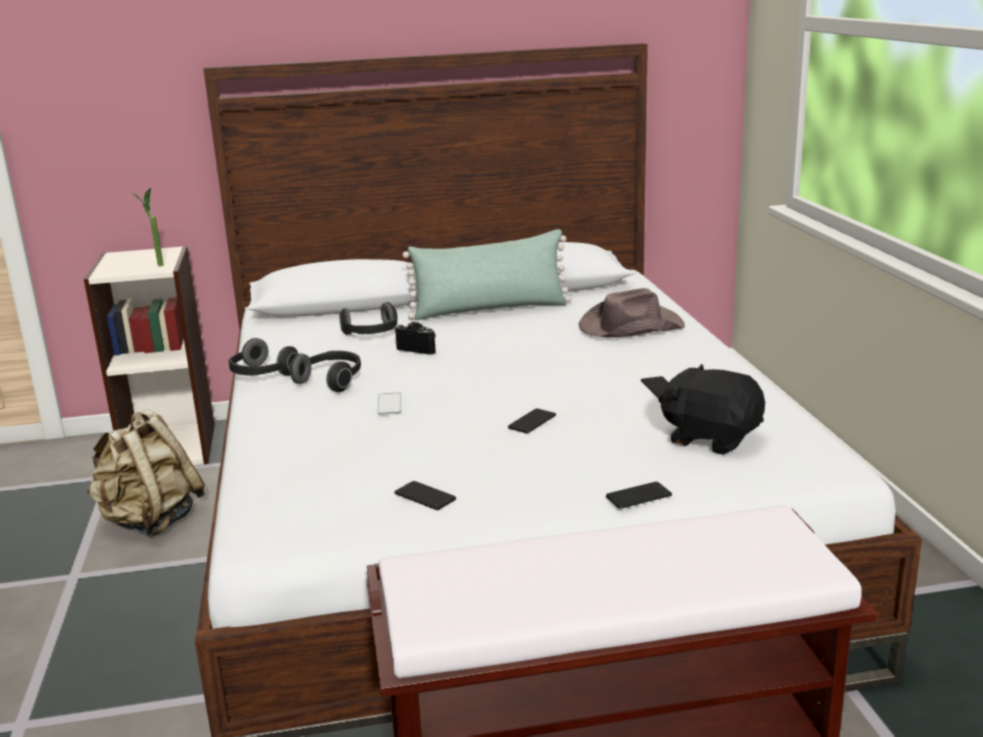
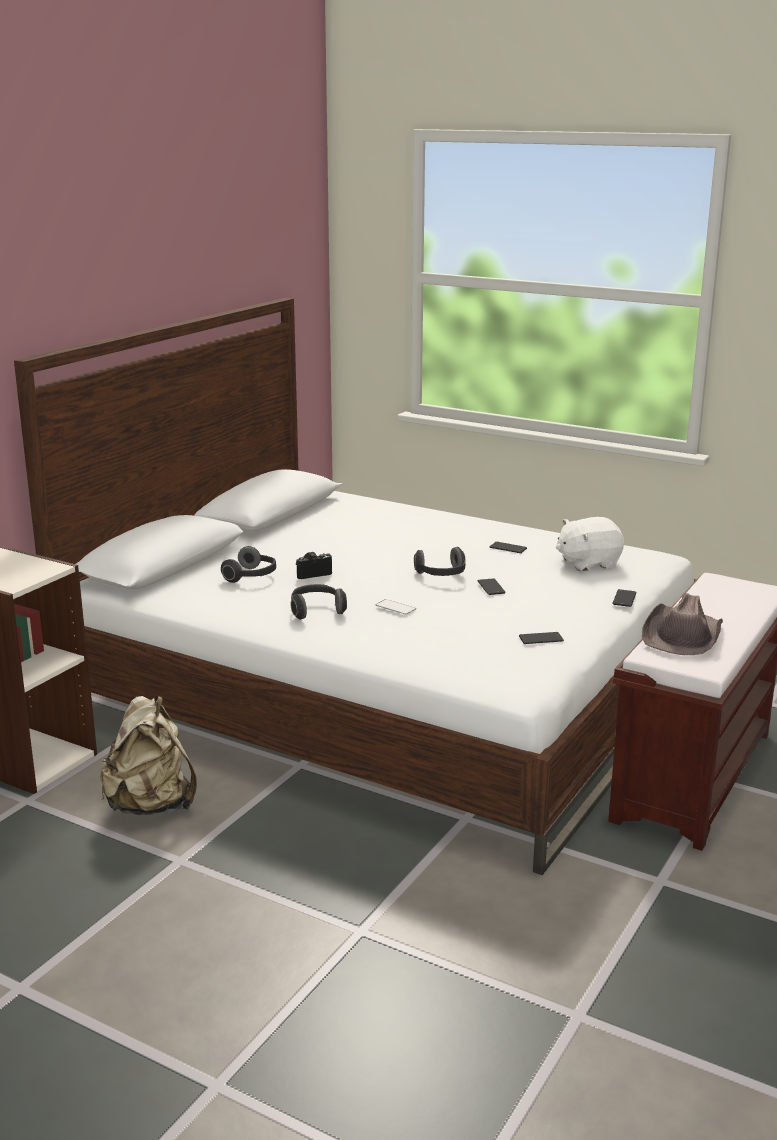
camera: 50 degrees left, 0 degrees up
(155, 265) = (37, 566): potted plant -> none
(261, 375) = (254, 625): headphones -> headphones (441, 575)
(490, 309) = (285, 536): green pillow -> none
(629, 327) = (403, 521): brown hat -> brown hat (682, 635)
(711, 438) = (588, 563): black plush toy -> white plush toy

